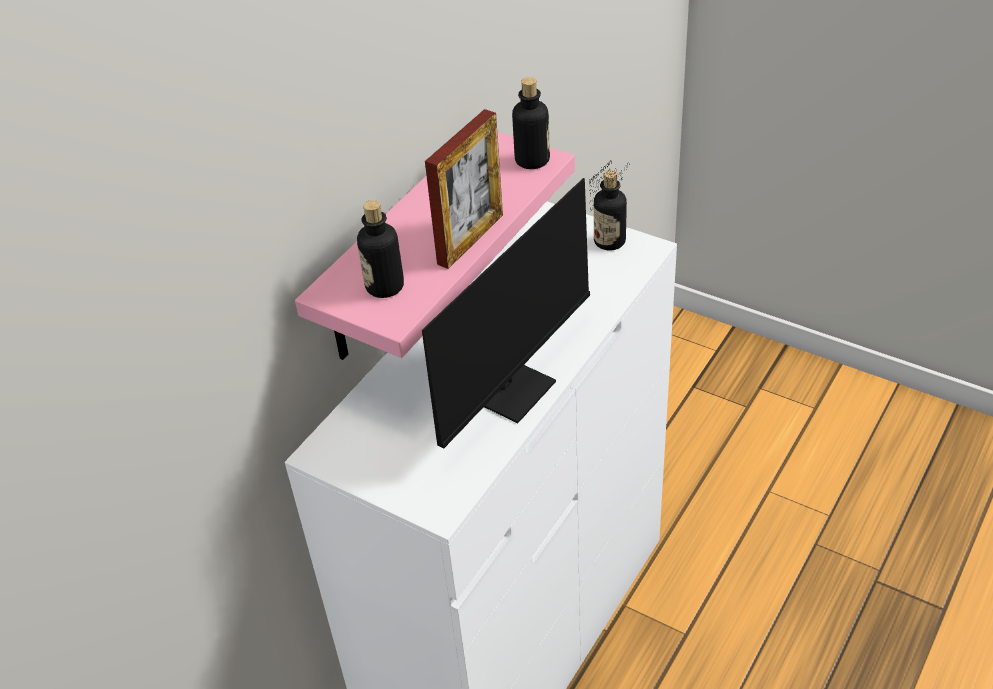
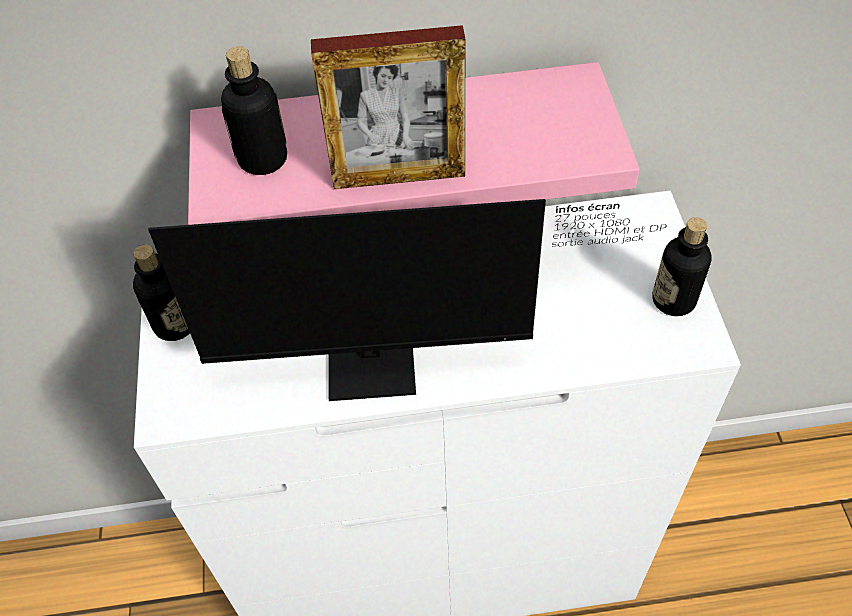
camera: 50 degrees right, 10 degrees up
(532, 160) = (586, 140): bottle -> bottle (175, 324)

